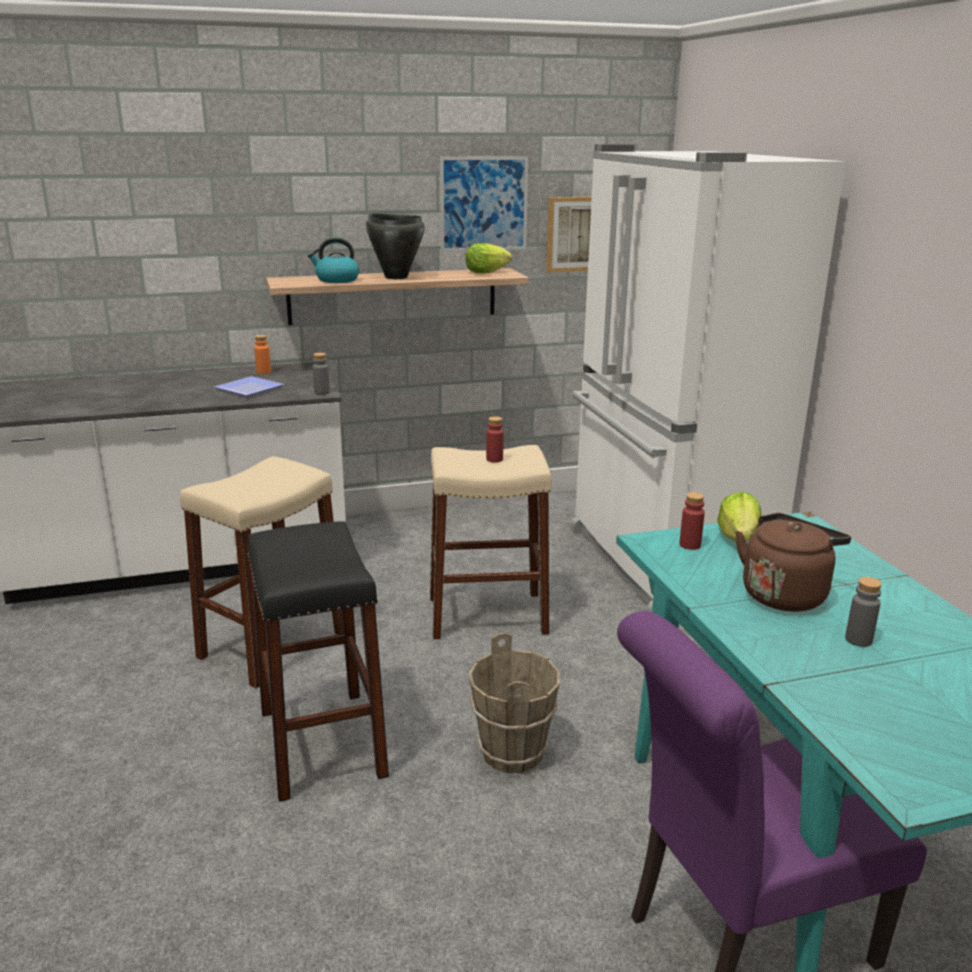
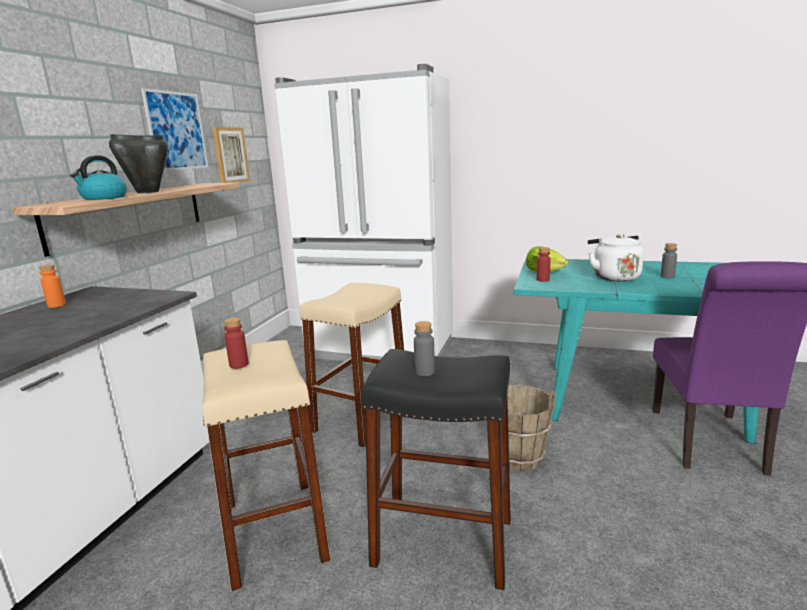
camera: 55 degrees left, 5 degrees down
(249, 388) = (87, 314): plate -> none
(322, 392) = (171, 294): grey bottle -> grey bottle (424, 372)
(485, 272) = (200, 184): lettuce -> none
(494, 459) = (355, 294): red bottle -> red bottle (239, 365)
(785, 594) = (613, 277): brown kettle -> white kettle

